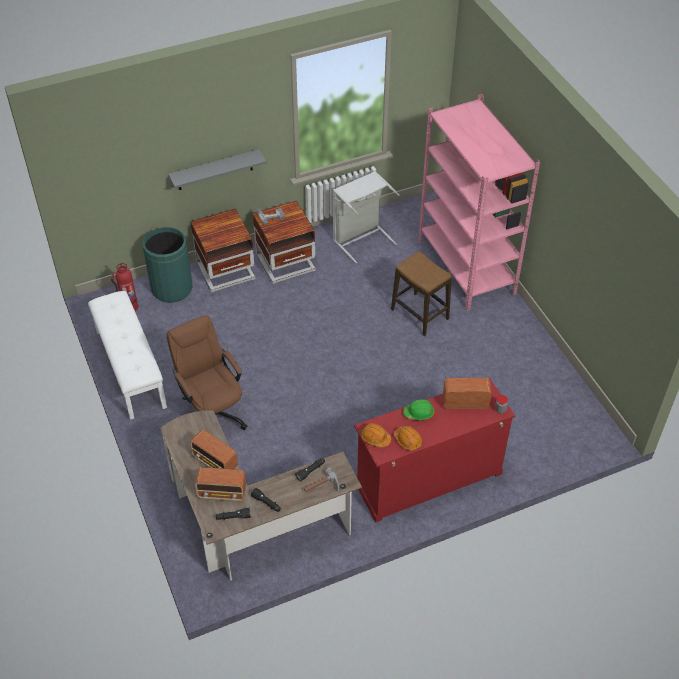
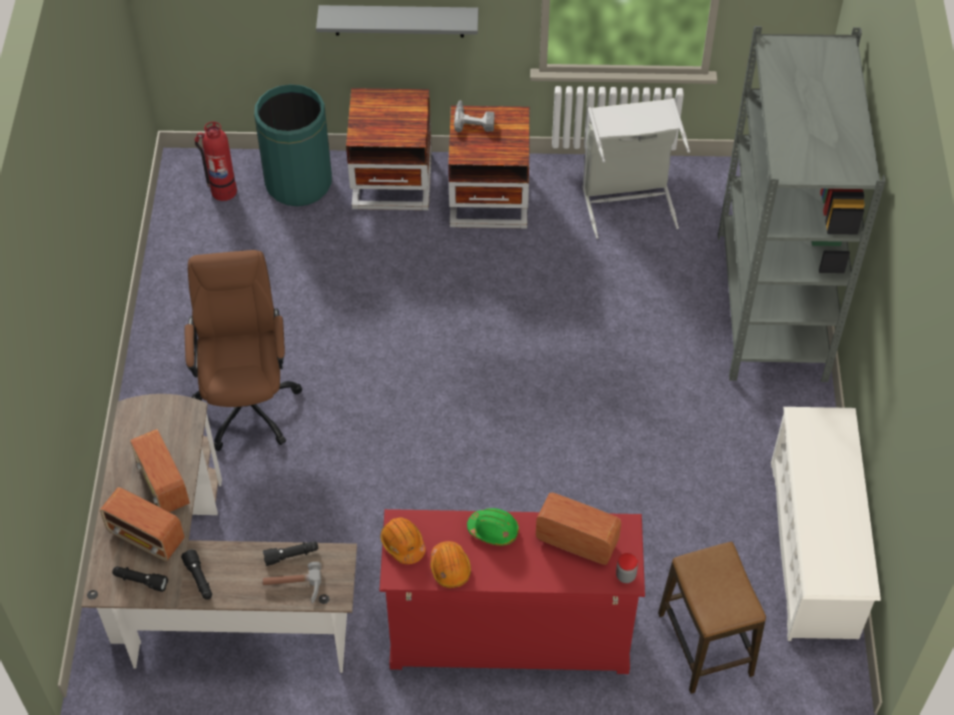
camera: 25 degrees right, 5 degrees up
(130, 368) = (172, 286): white bench -> none
(420, 314) = (650, 359): stool -> stool (705, 644)
(466, 267) = (771, 306): pink bookcase -> grey bookcase
(557, 377) = (814, 549): none -> white shoe rack

